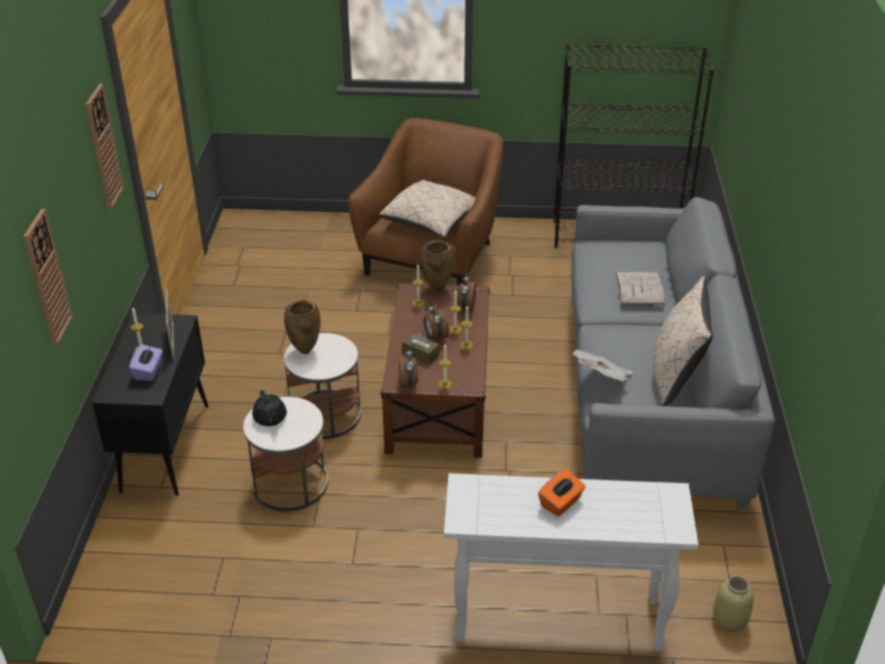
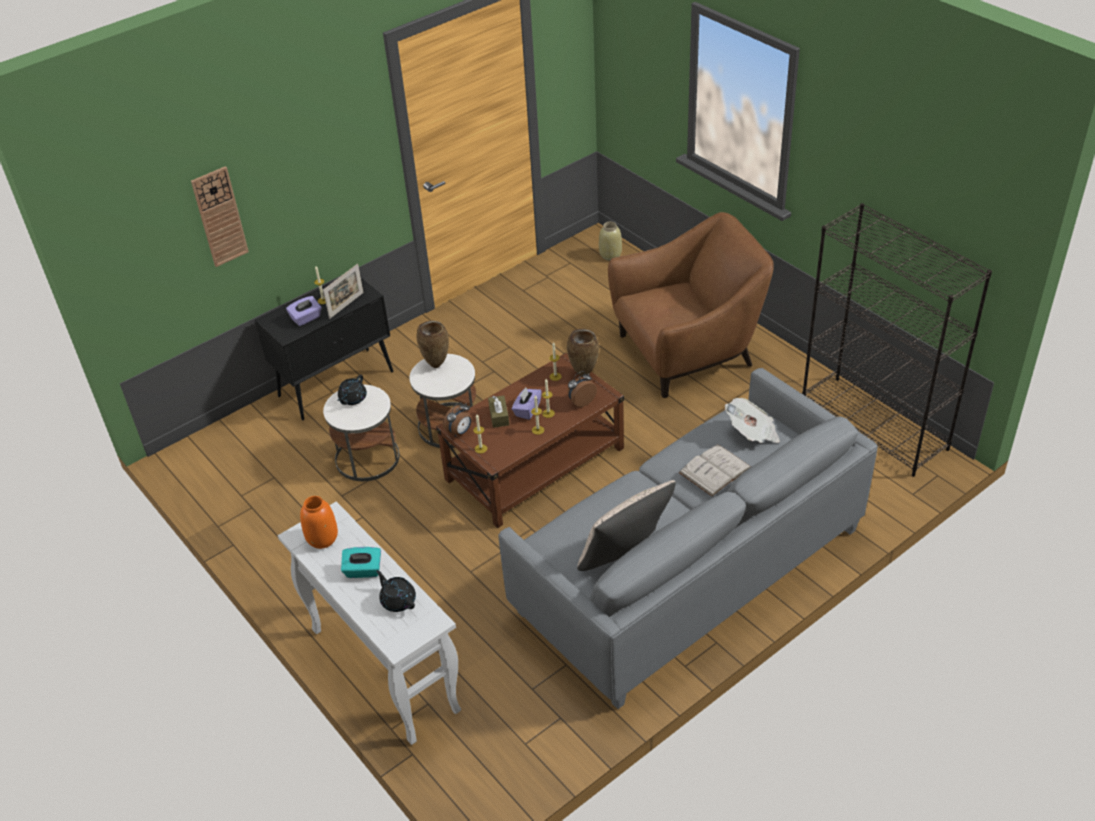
camera: 50 degrees right, 5 degrees up
(103, 147) = (350, 136): wall clock -> none
(432, 221) = (668, 316): beige pillow -> none
(435, 337) = (527, 410): alarm clock -> purple tissue box
(487, 506) = (323, 538): none -> orange vase
(561, 503) = (363, 571): orange tissue box -> turquoise tissue box
(602, 378) = (570, 518): newspaper -> newspaper (752, 433)
(623, 501) = (398, 600): none -> black teapot
(729, 621) = (482, 766): beige vase -> beige vase (610, 255)

